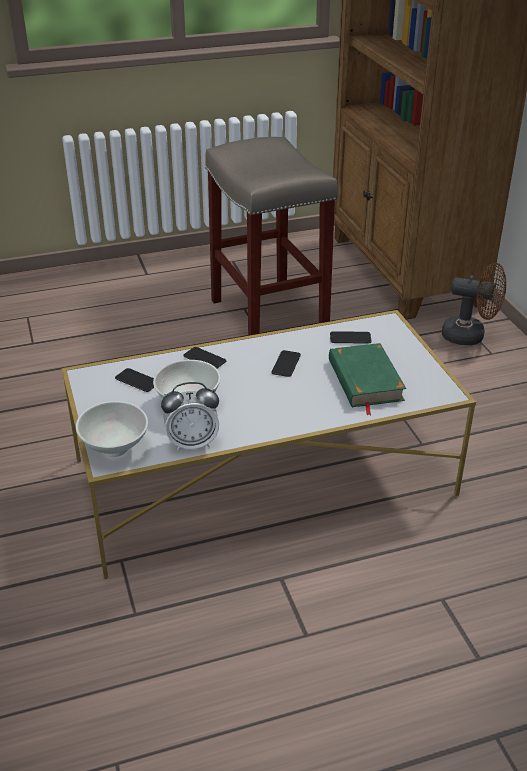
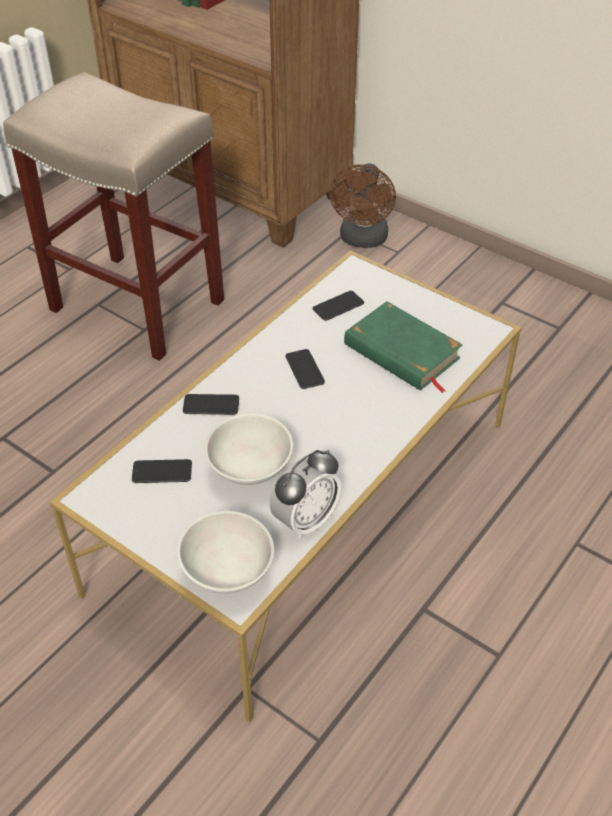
camera: 35 degrees left, 10 degrees up
(470, 336) = (362, 240): brown fan -> brown fan turned 120 degrees clockwise

